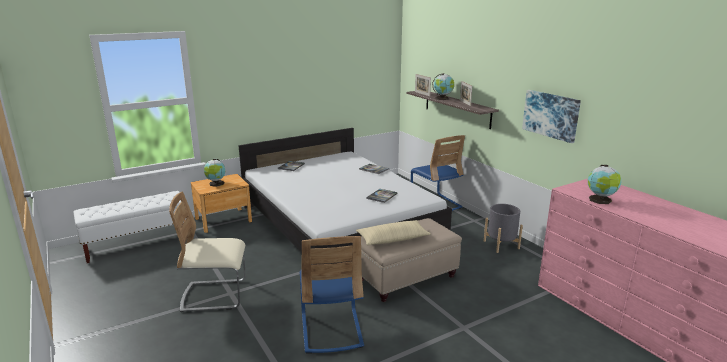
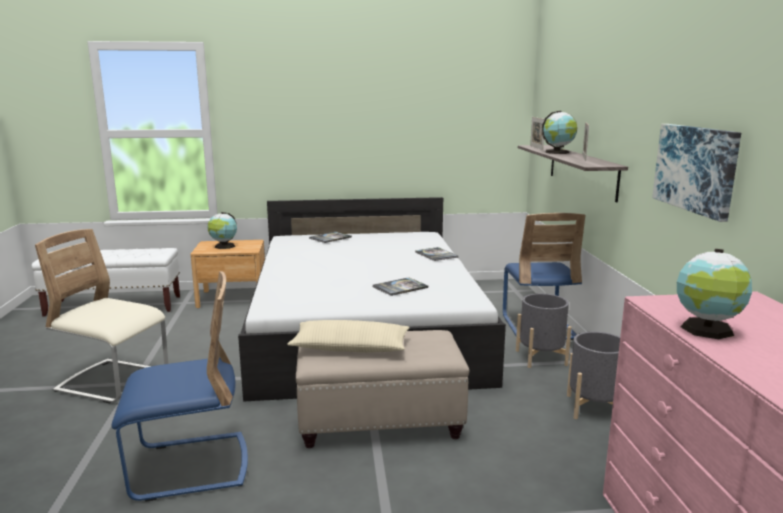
camera: 25 degrees right, 5 degrees down
(331, 329) = (189, 467): blue chair -> blue chair turned 120 degrees counterclockwise
(453, 222) = (541, 358): none -> grey planter

